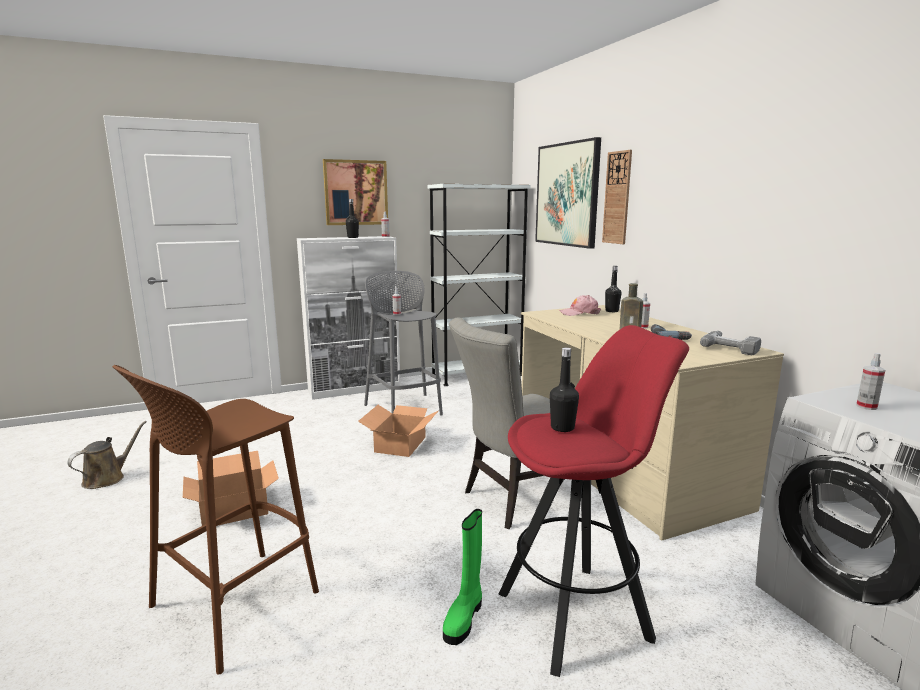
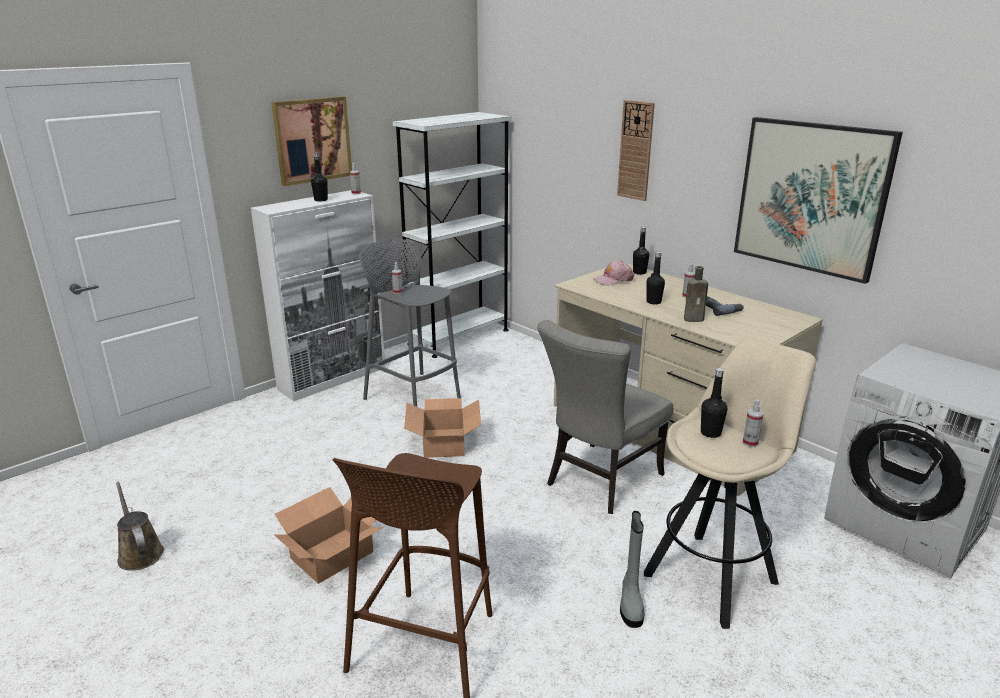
camera: 20 degrees left, 10 degrees up
(107, 478) = (139, 553): brown watering can -> brown watering can turned 45 degrees counterclockwise
(464, 618) = (630, 603): green boot -> grey boot
(567, 194) = (566, 136): picture -> picture (811, 197)
(578, 614) = (713, 576): red stool -> beige stool
(601, 327) = (653, 302): none -> black bottle
(731, 347) = (780, 316): power drill -> none
(866, 406) = (913, 376): spray bottle -> spray bottle (750, 443)

